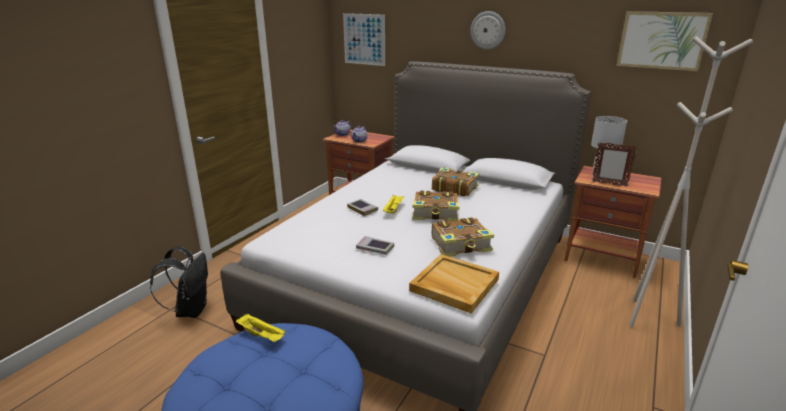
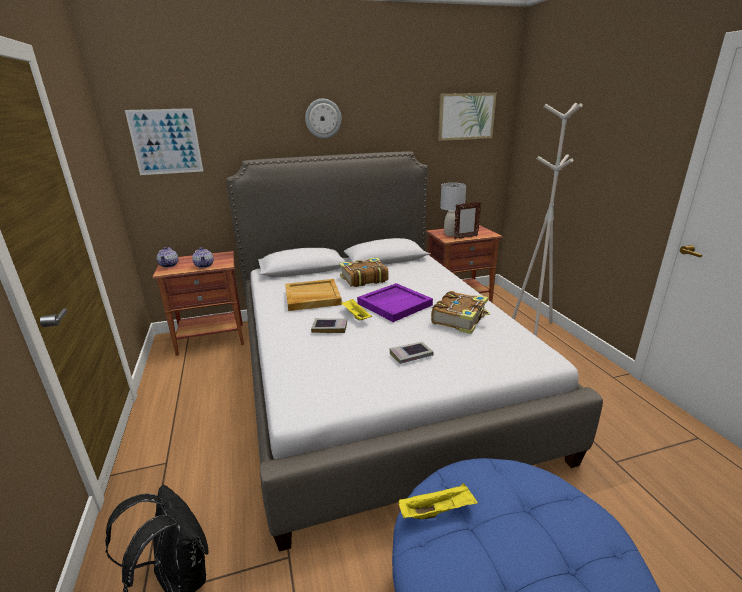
camera: 45 degrees left, 0 degrees up
(436, 214) = (394, 304): book -> purple tray
(453, 285) = (519, 350): beige tray -> beige tray (312, 297)

